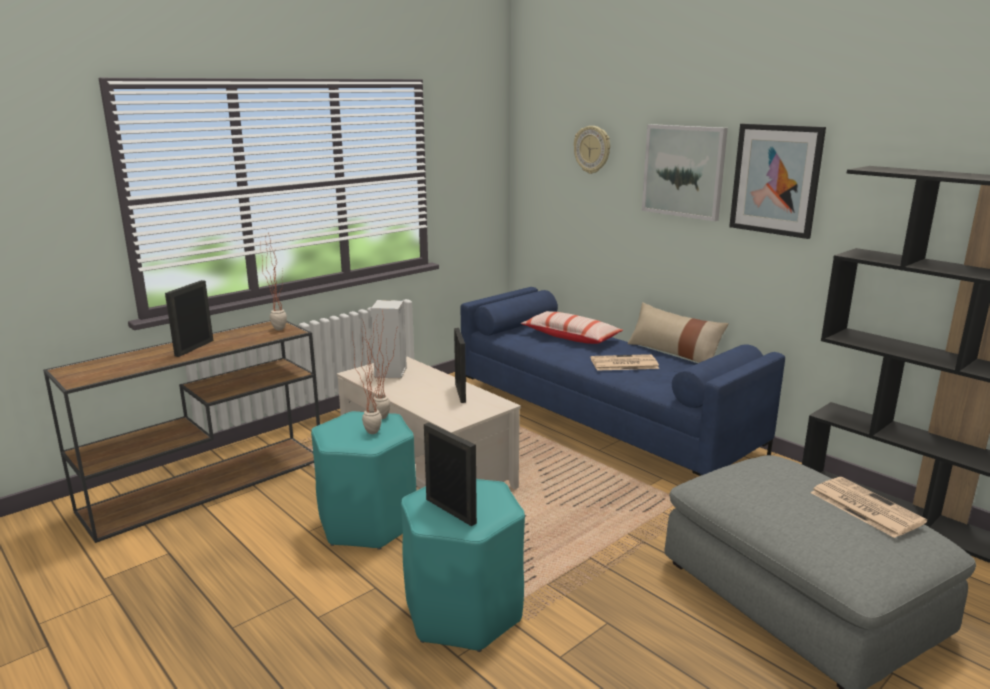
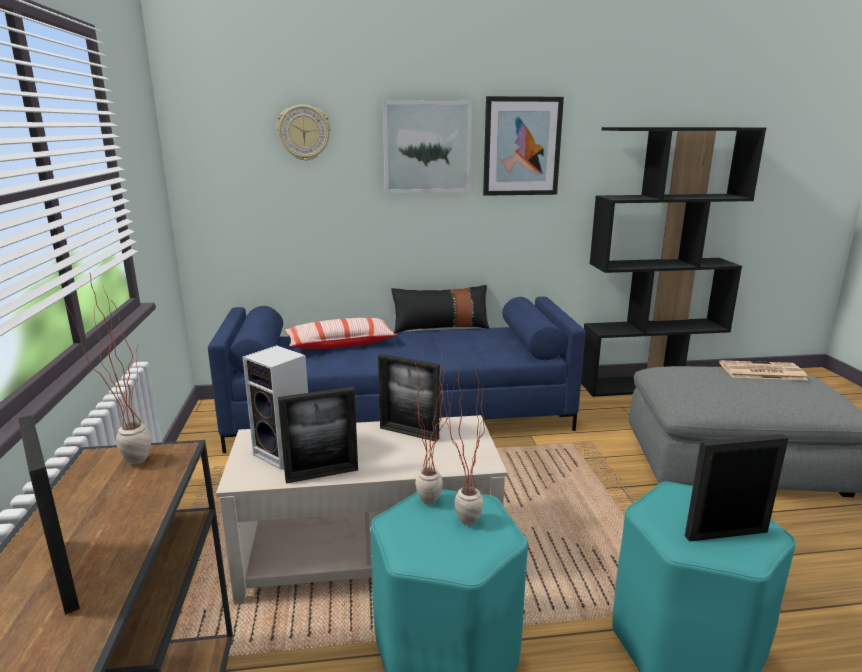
camera: 55 degrees left, 0 degrees up
(381, 388) = (322, 474): none -> picture frame
(623, 364) = (437, 348): newspaper -> none
(673, 353) = (441, 327): beige pillow -> black pillow

